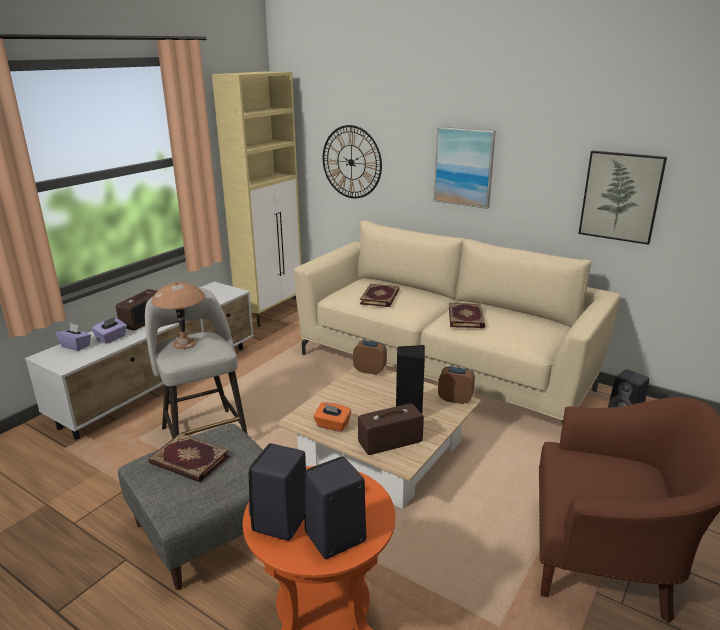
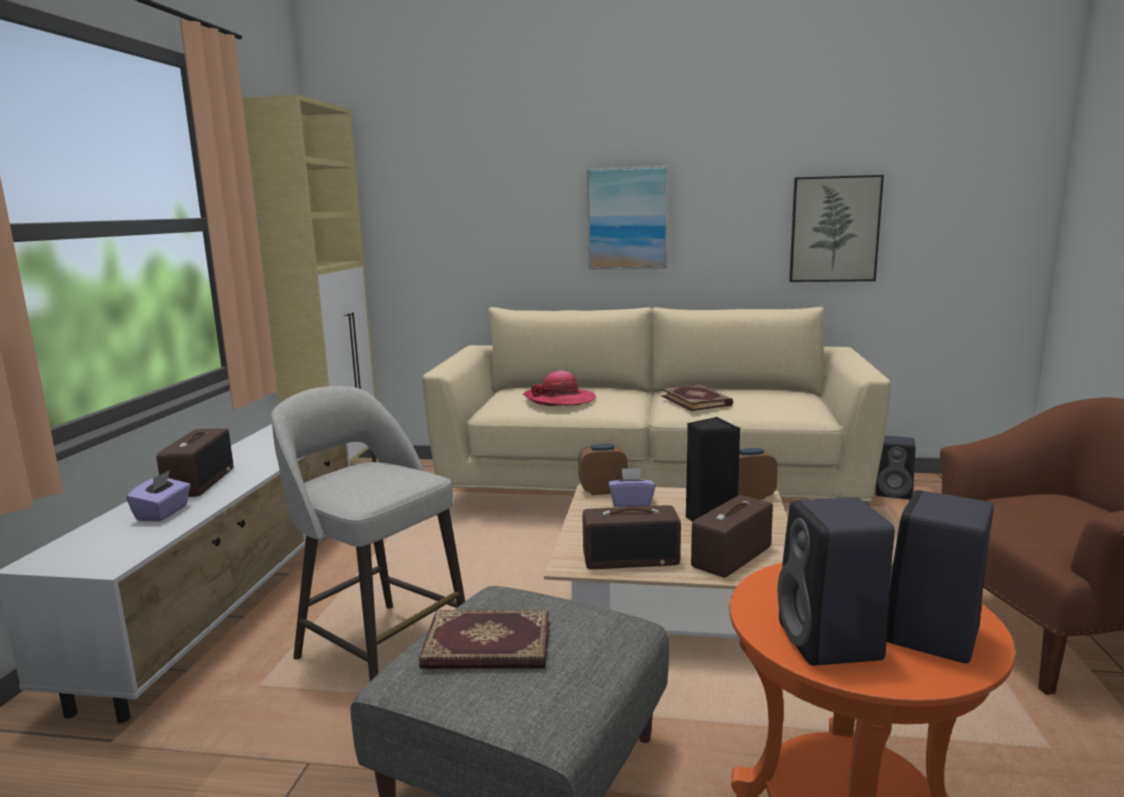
camera: 25 degrees left, 10 degrees down
(76, 346) = (97, 535): purple tissue box -> purple tissue box (631, 502)
(184, 344) = (351, 478): brown table lamp -> none
(332, 425) = (631, 558): orange tissue box -> radio
(351, 162) = (453, 233): wall clock -> none
(380, 297) = (560, 400): book -> hat

